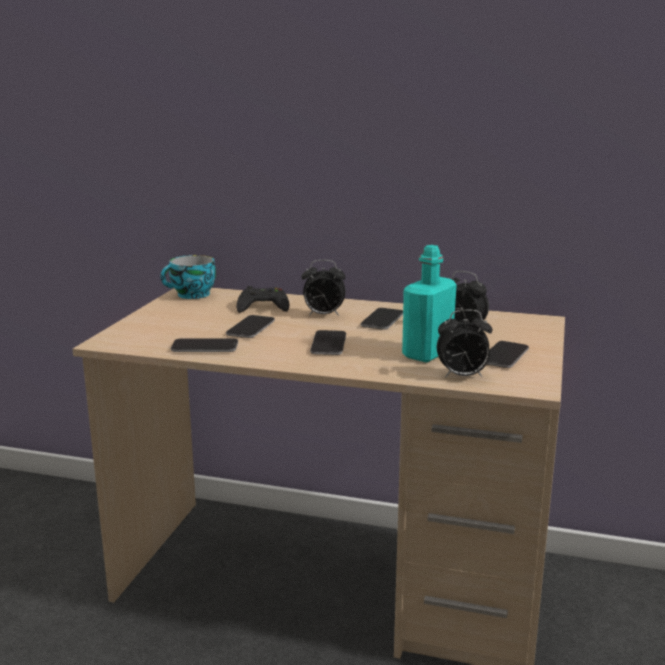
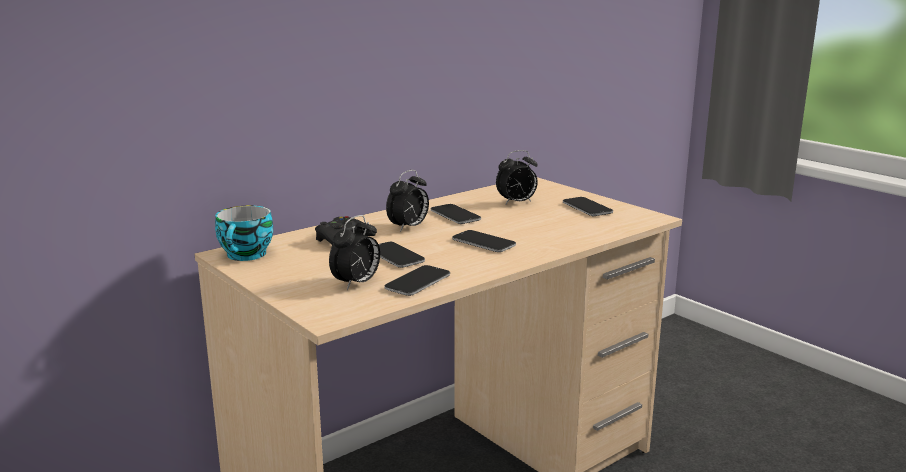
camera: 55 degrees left, 0 degrees up
(427, 353) = (551, 223): turquoise bottle -> none
(462, 376) = (610, 227): alarm clock -> alarm clock (356, 284)

